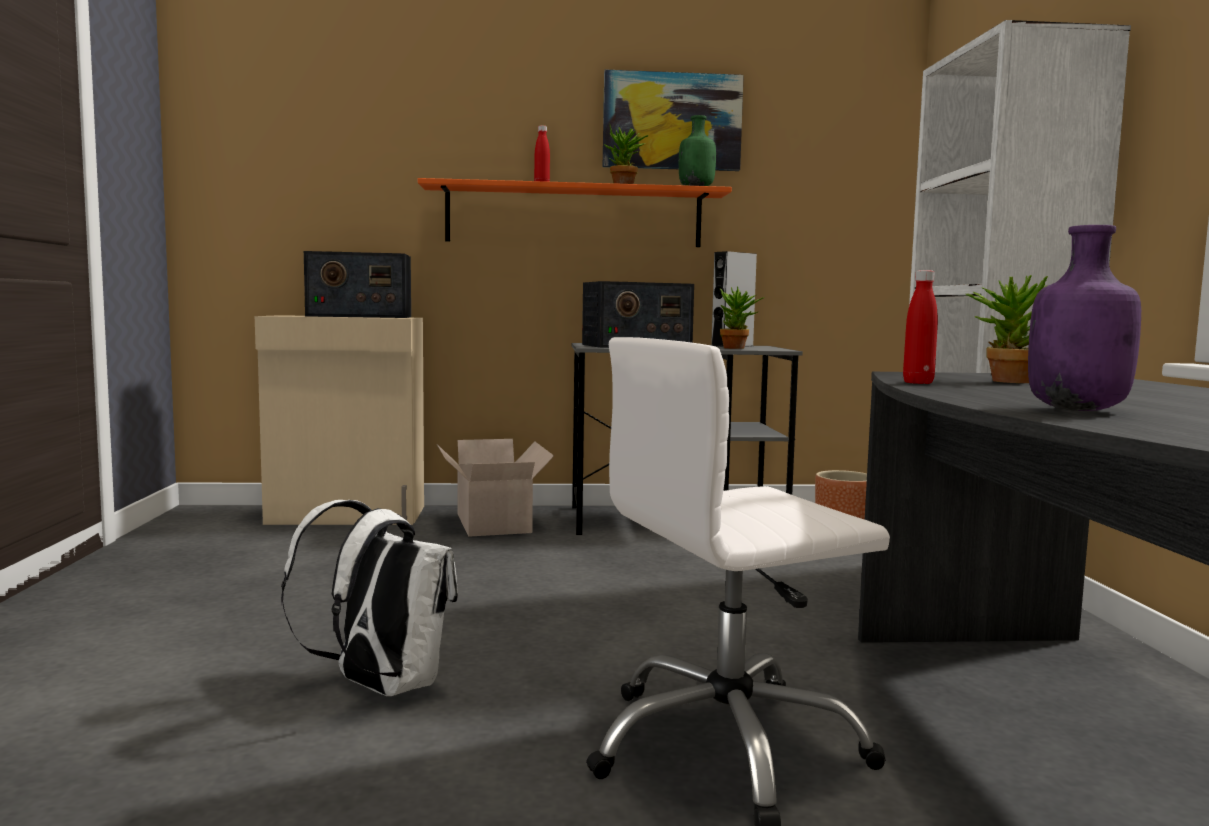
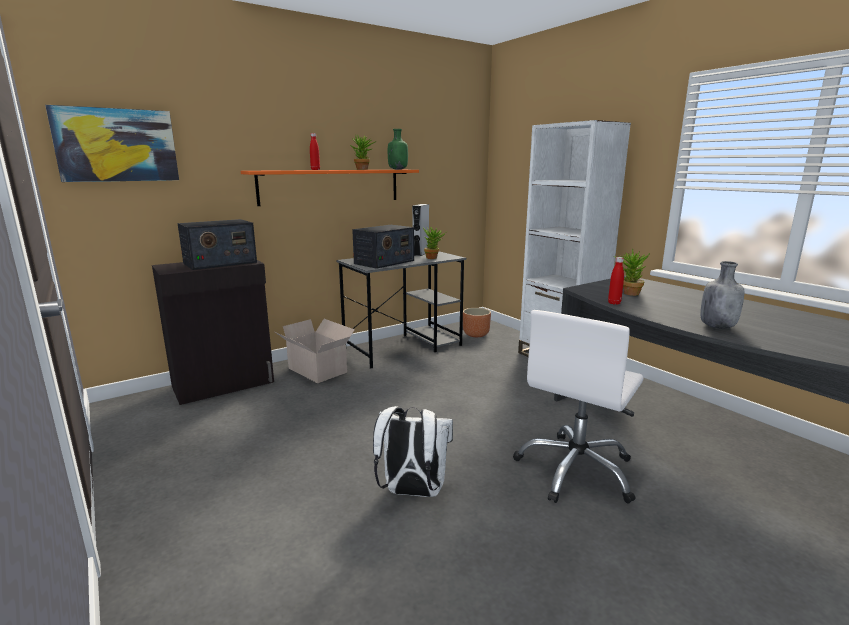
camera: 30 degrees left, 10 degrees up
(348, 515) = (224, 384): beige cabinet -> black cabinet
(672, 121) = (379, 129): picture -> picture (117, 145)
(1078, 410) = (717, 326): purple bottle -> grey bottle

